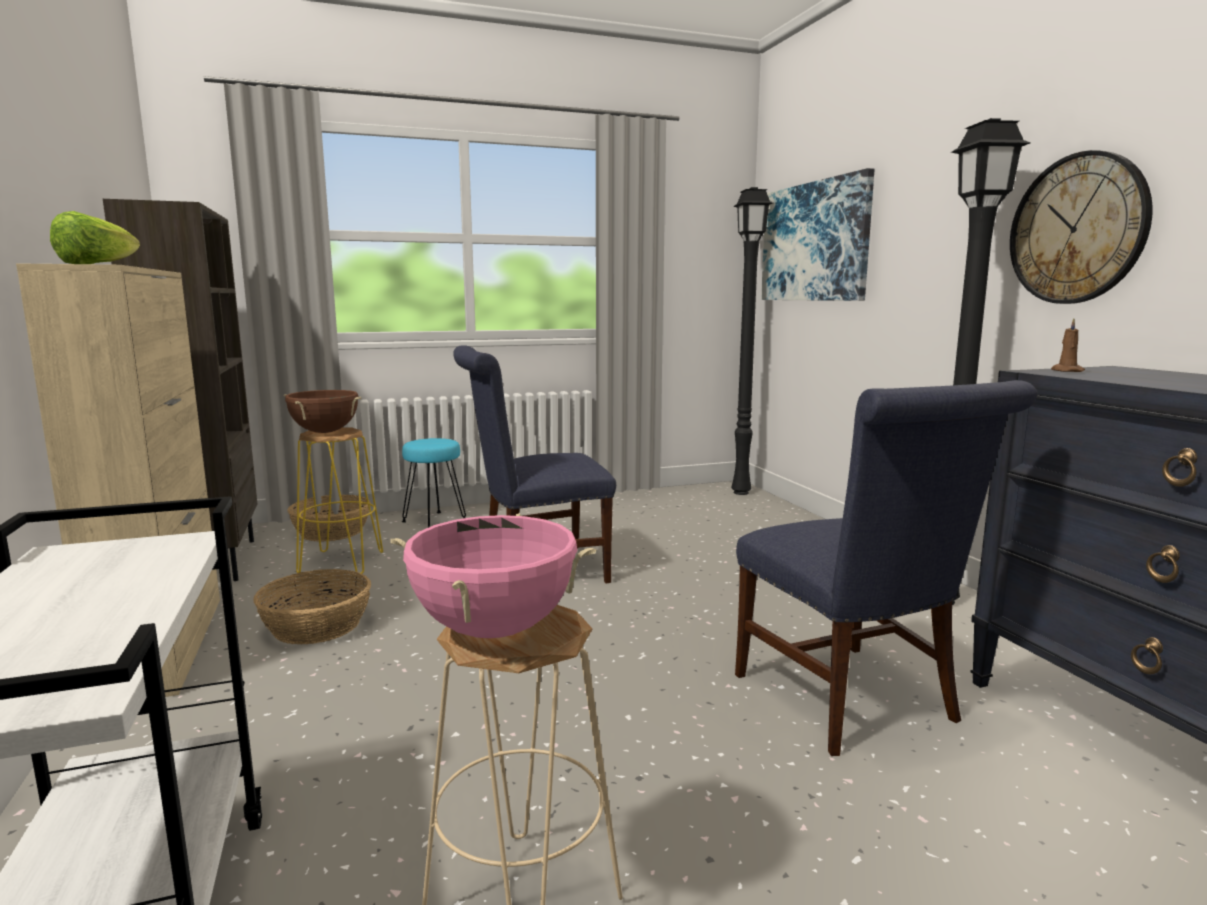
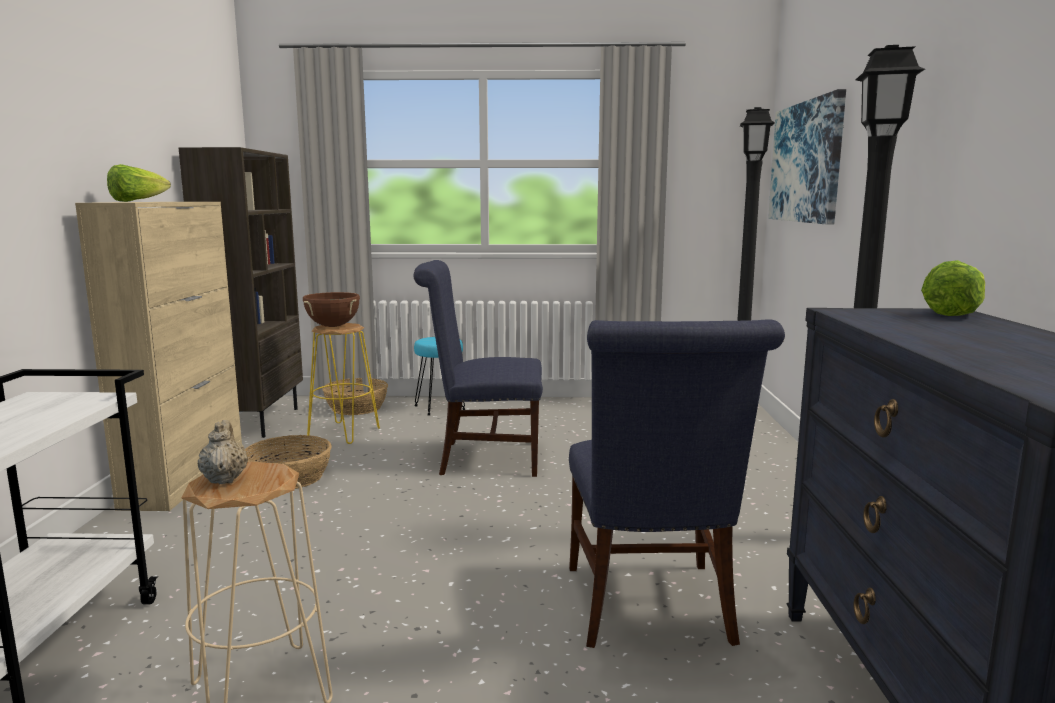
camera: 20 degrees right, 0 degrees up
(493, 629) = (225, 479): pink cooking pot -> beige teapot
(1066, 371) = (869, 312): brown candle -> none
(1077, 229) = (976, 159): wall clock -> none
(1128, 369) = (954, 313): none -> lettuce

